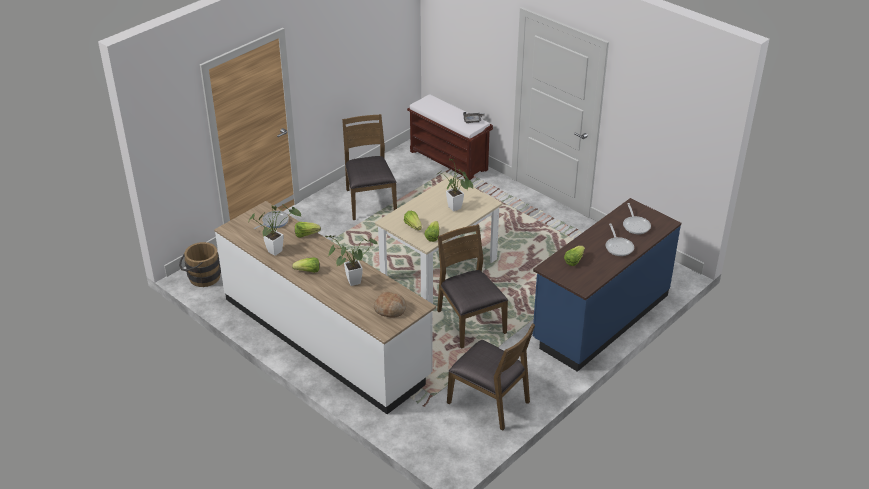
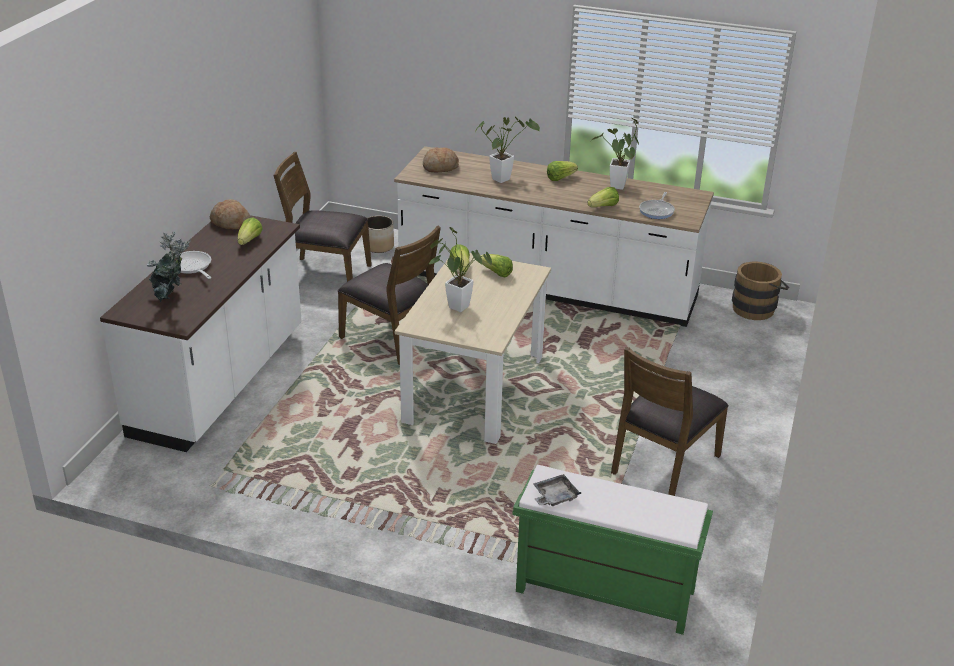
camera: 155 degrees right, 5 degrees down
(369, 201) = (663, 464): brown chair -> brown chair turned 75 degrees clockwise
(428, 424) = (379, 246): none -> planter
(449, 160) = (603, 591): brown bench -> green bench
(583, 282) = (230, 222): none -> bread
(600, 318) = (221, 383): blue counter -> white counter
(636, 225) = (171, 298): frying pan -> potted plant

